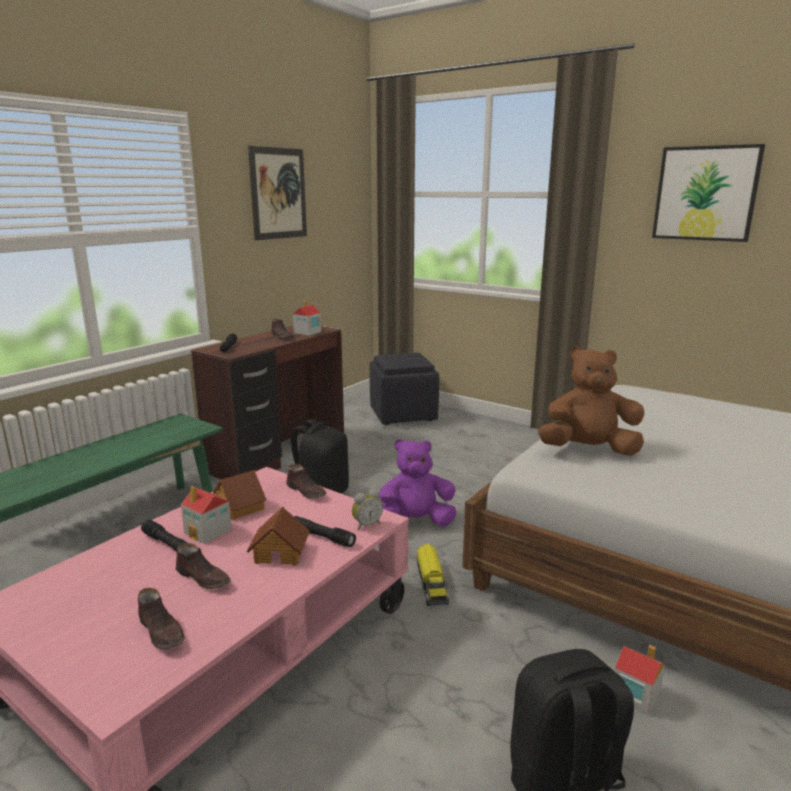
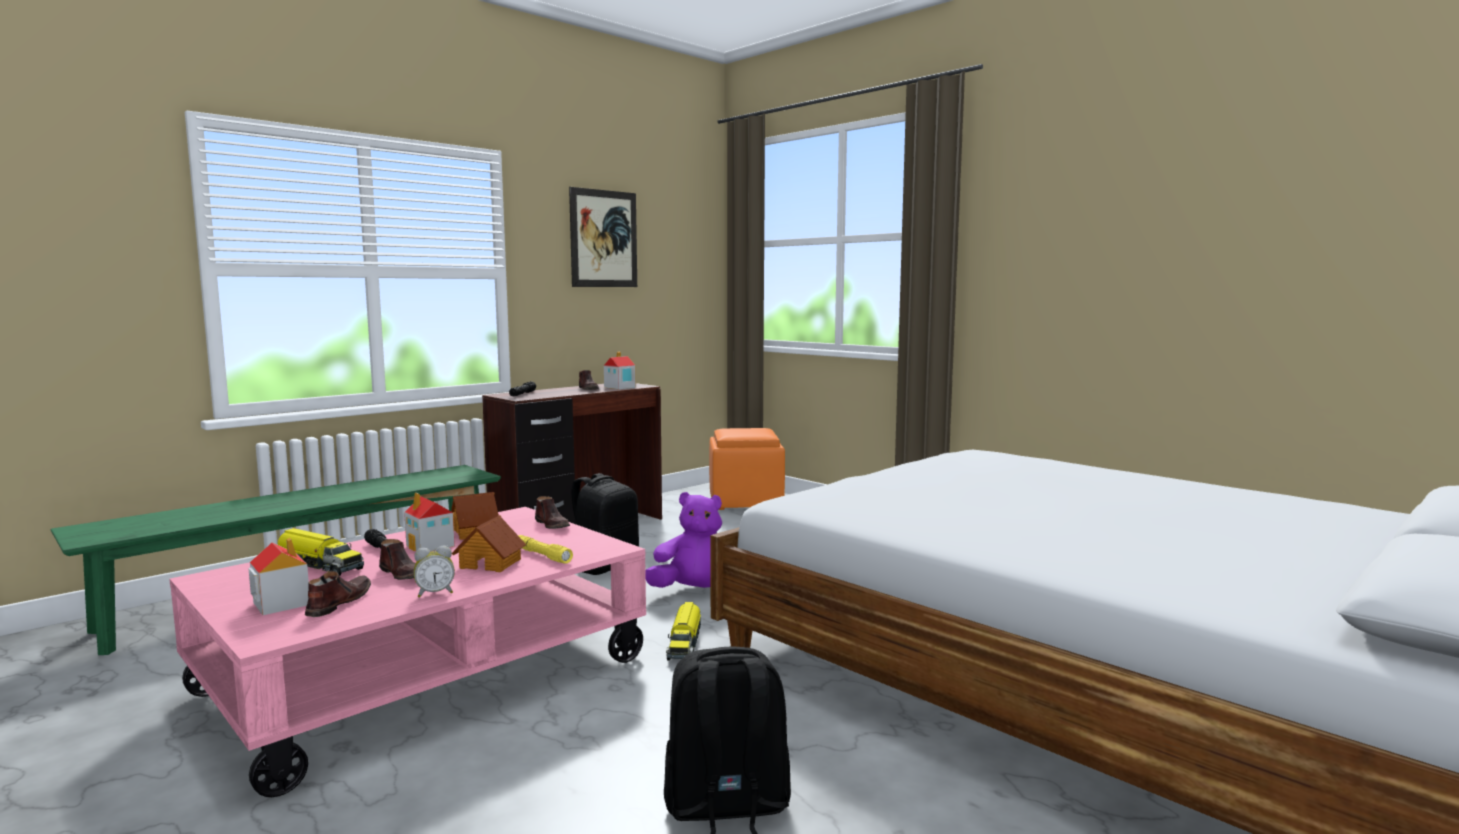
camera: 10 degrees right, 10 degrees down
(112, 573) = (319, 565): none -> toy truck
(162, 631) = (338, 603): brown shoe -> brown shoe turned 135 degrees counterclockwise
(322, 536) = (542, 555): black flashlight -> yellow flashlight
(366, 525) = (595, 550): alarm clock -> alarm clock (435, 593)
(403, 414) = (746, 501): black ottoman -> orange ottoman
(588, 450) = (867, 490): brown plush toy -> none
(634, 694) = (859, 749): toy house -> toy house (281, 603)
(705, 193) = (1074, 224): picture -> none

